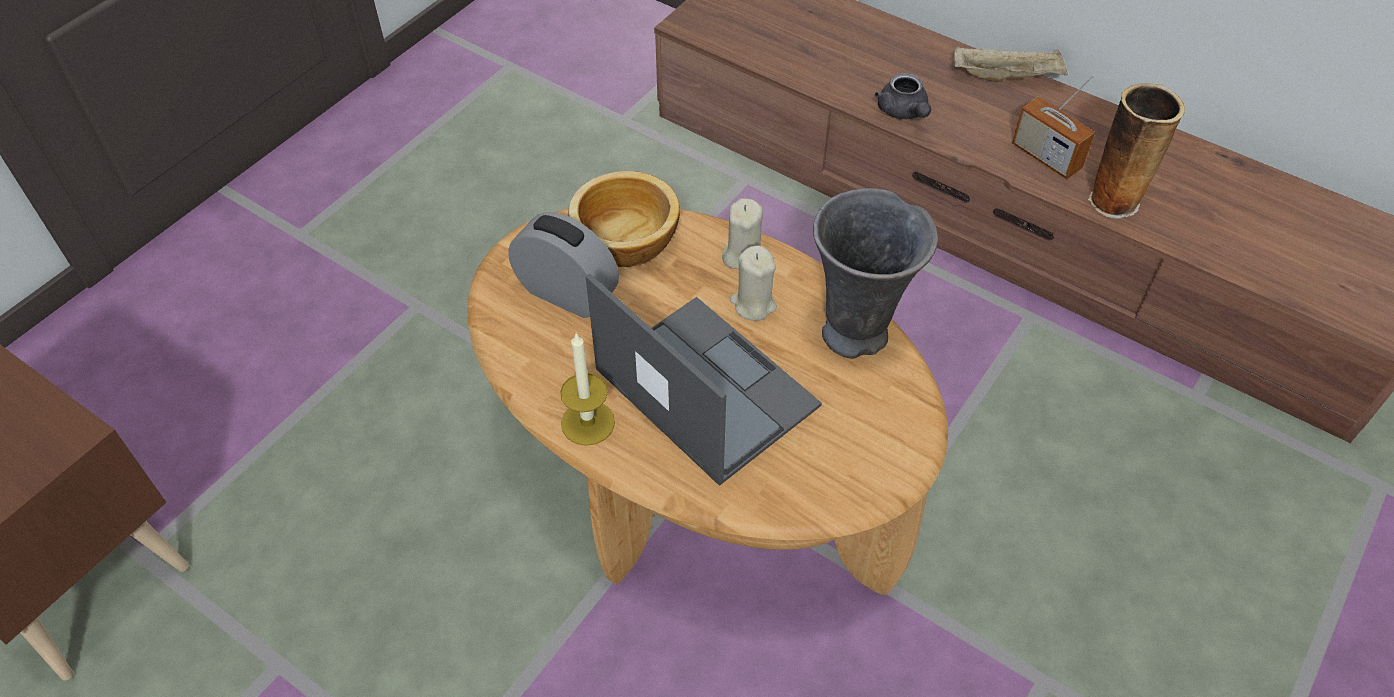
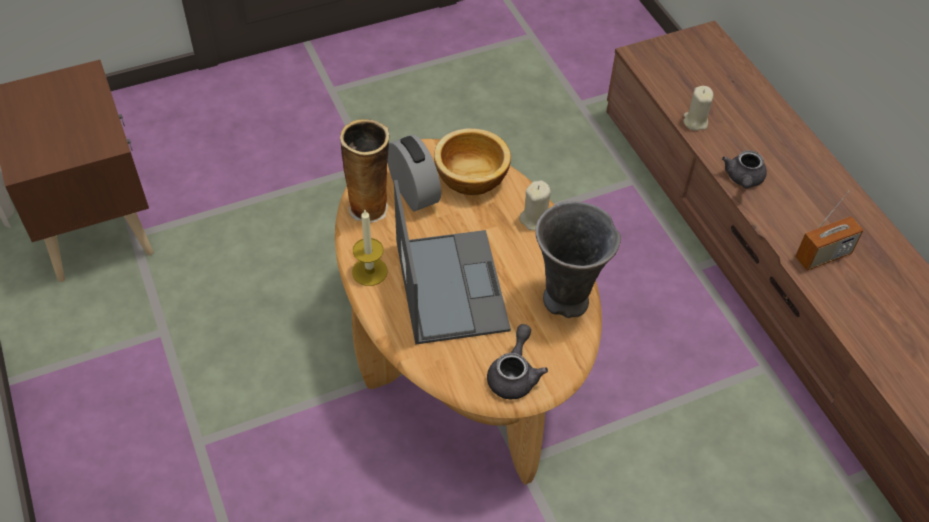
camera: 30 degrees right, 0 degrees up
(753, 304) = (518, 251): beige candle -> beige candle (695, 122)
(867, 457) = (514, 374): none -> grey teapot
(1007, 77) = (841, 188): beige tray -> none
(1046, 157) = (823, 256): radio -> radio turned 105 degrees counterclockwise
(1114, 200) = (848, 308): vase -> vase (370, 207)

